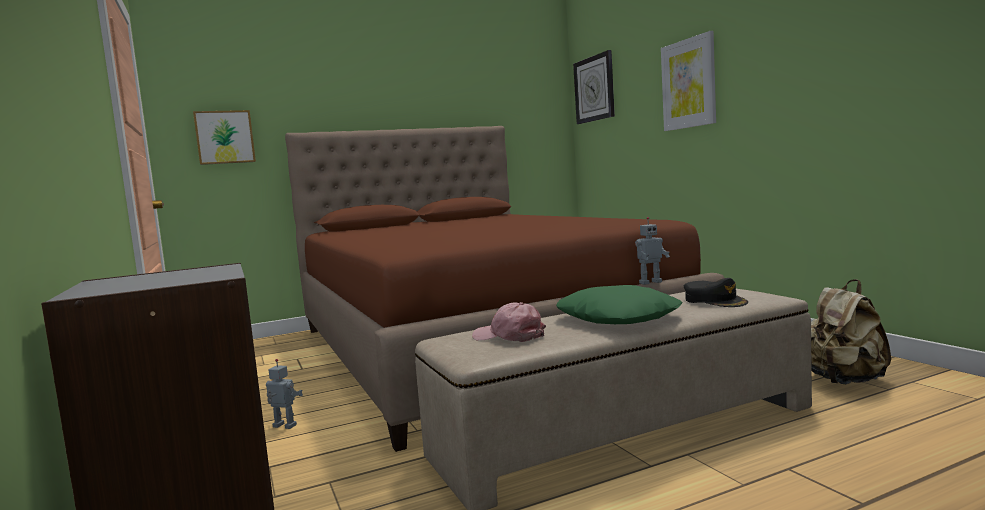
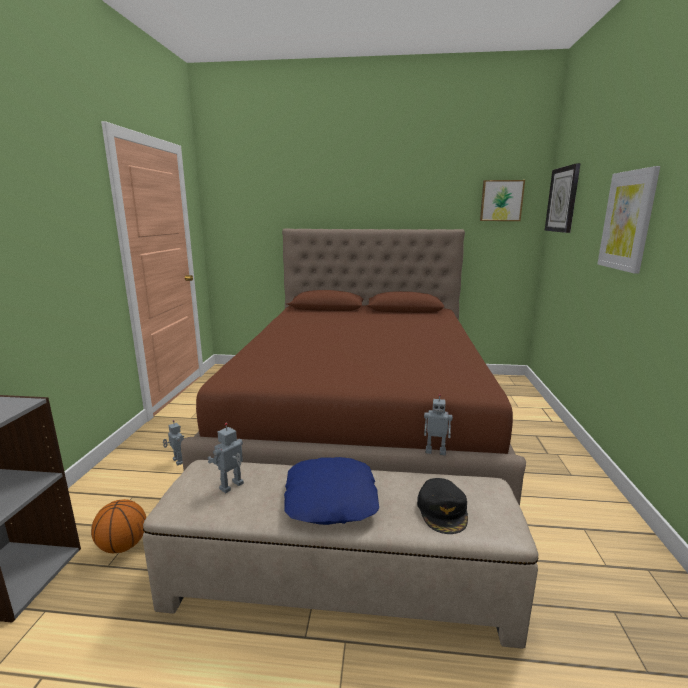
camera: 30 degrees right, 10 degrees up
(225, 137) = (247, 228): picture -> picture (501, 200)
(334, 498) = (123, 546): none -> basketball
(509, 336) = (232, 487): pink cap -> toy robot
(618, 318) = (331, 499): green pillow -> blue pillow
(843, 381) = (610, 629): beige backpack -> none

